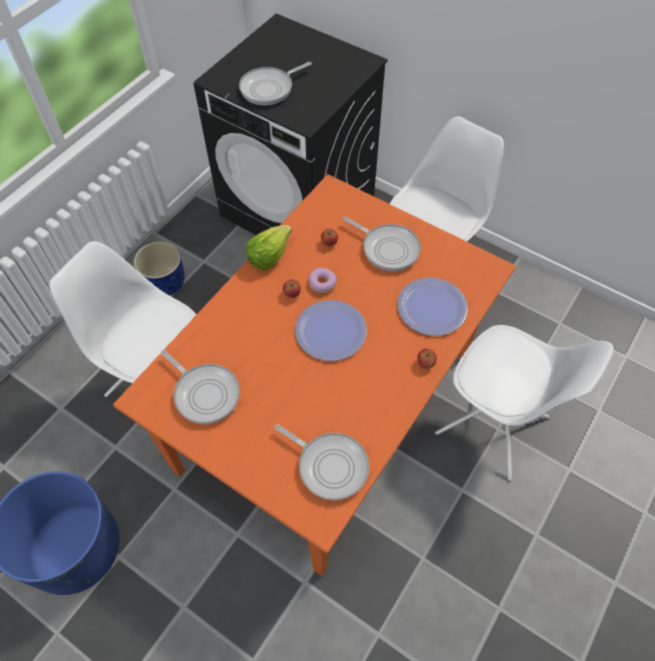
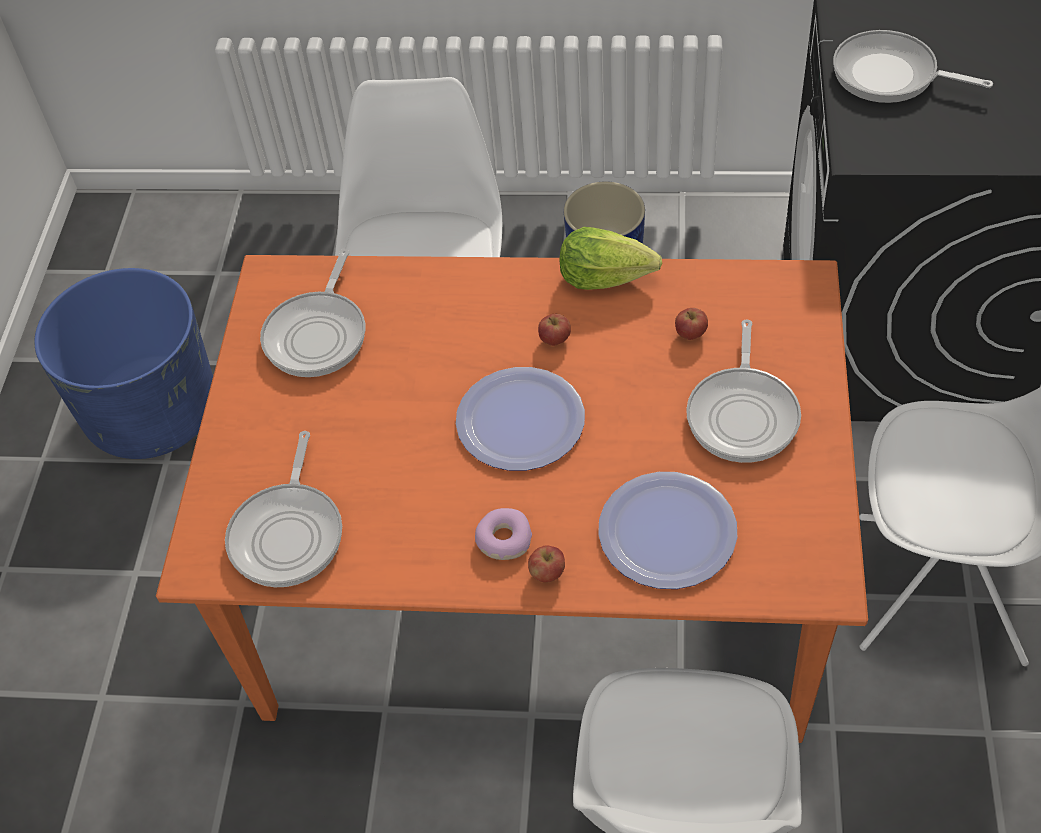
camera: 65 degrees right, 5 degrees down
(322, 283) = (602, 365): donut -> donut (503, 539)

